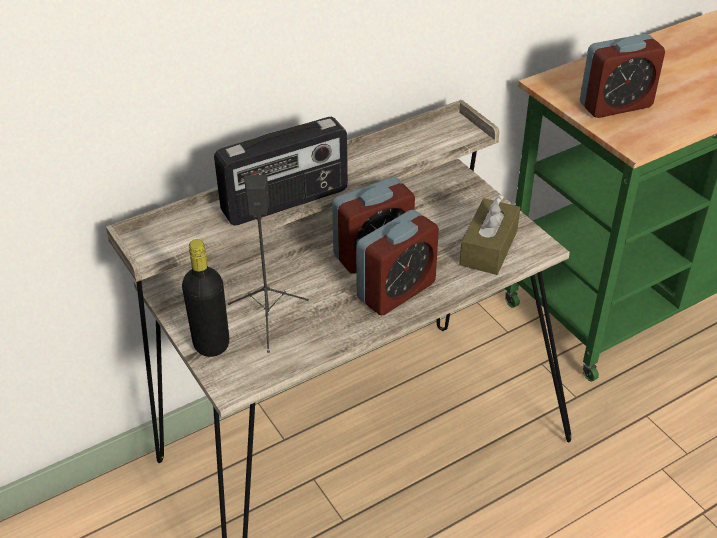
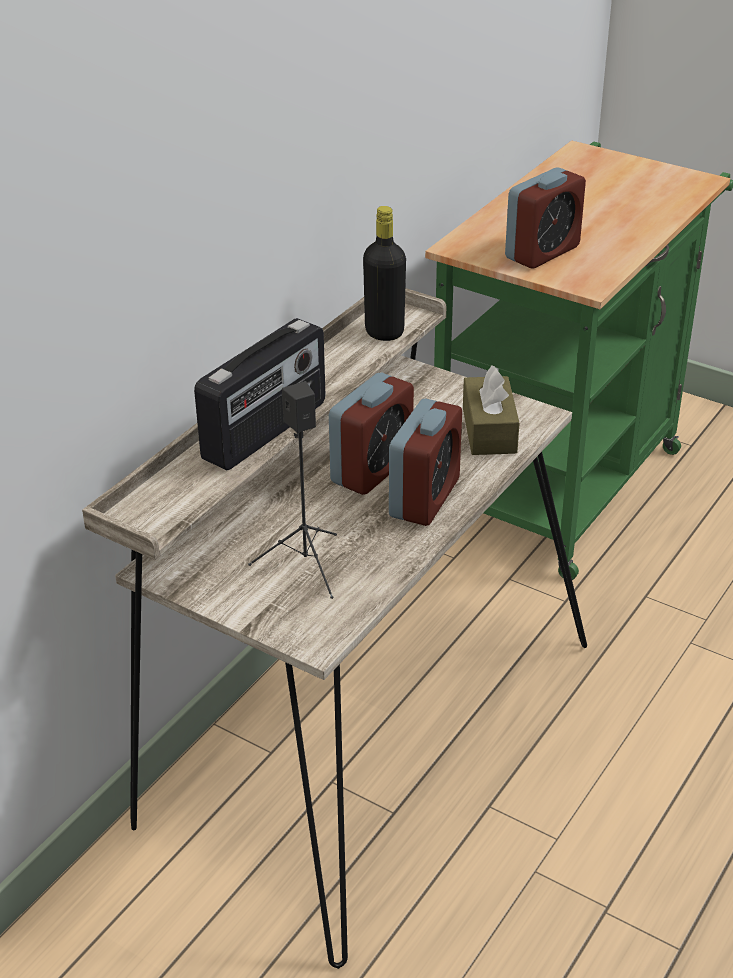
camera: 25 degrees left, 5 degrees down
(211, 344) = (261, 610): black bottle -> black bottle (384, 332)

